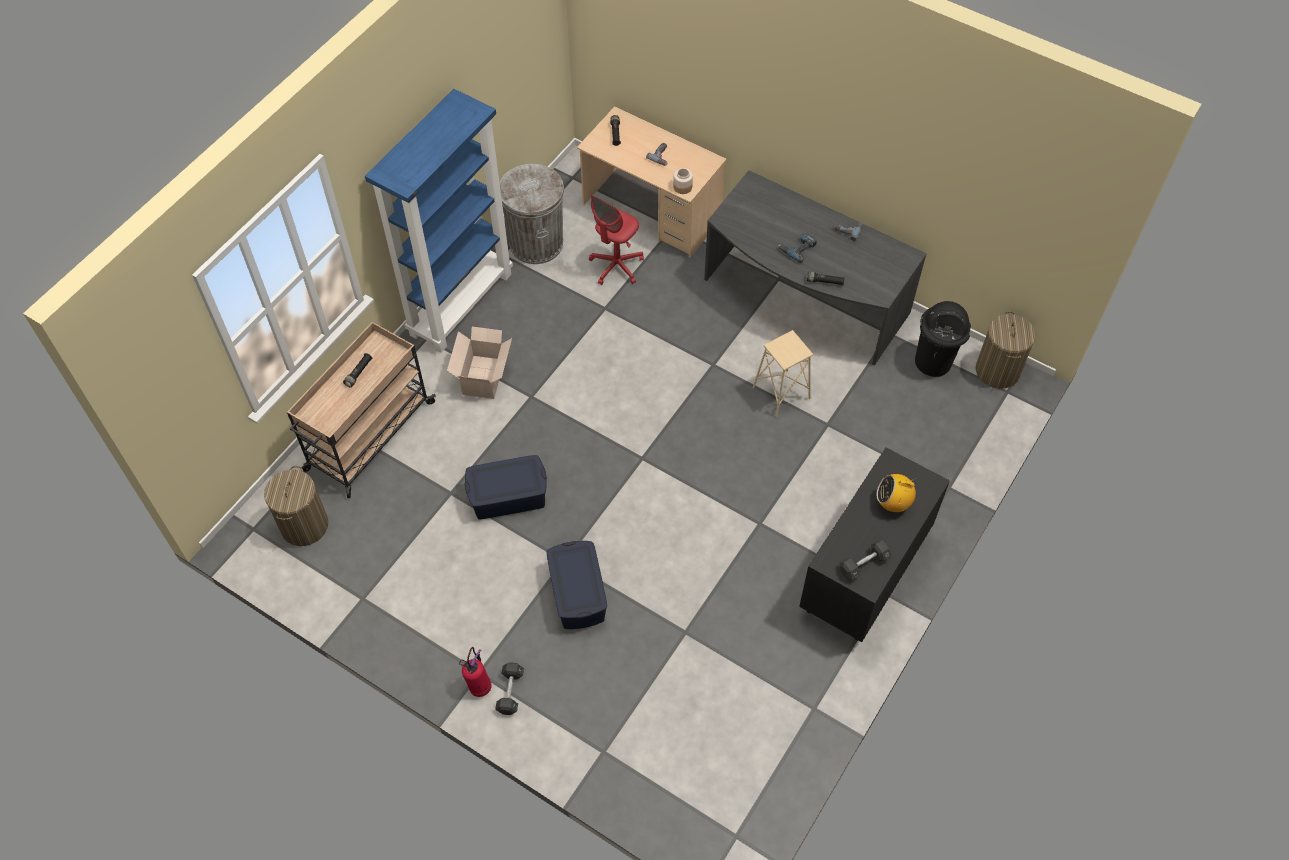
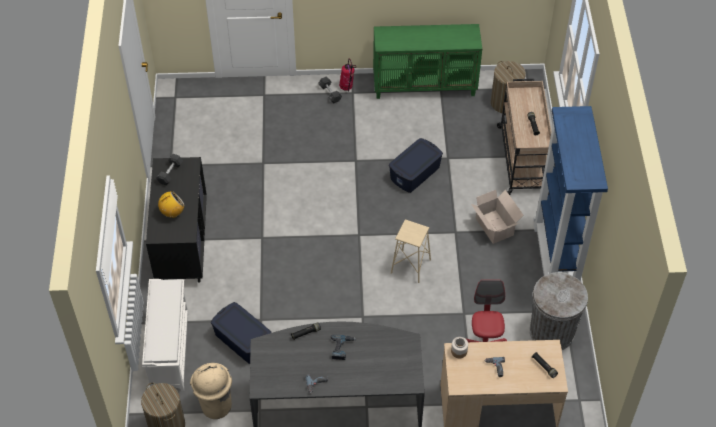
camera: 145 degrees right, 5 degrees down
(375, 619) = (425, 86): none -> green cabinet
(577, 594) = (334, 149): blue storage box -> blue storage box (243, 340)
(781, 393) = (304, 323): beige stool -> beige stool (410, 266)
(934, 362) = (215, 406): black trash can -> beige trash can
(952, 448) = (169, 350): none -> white shoe rack

